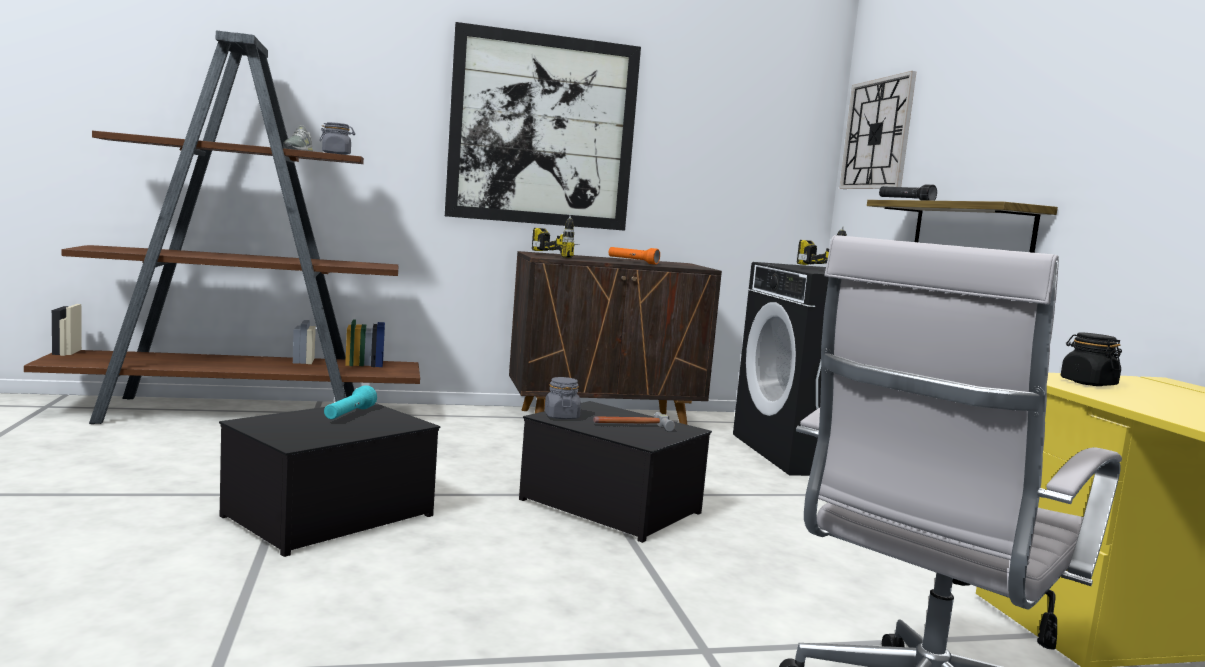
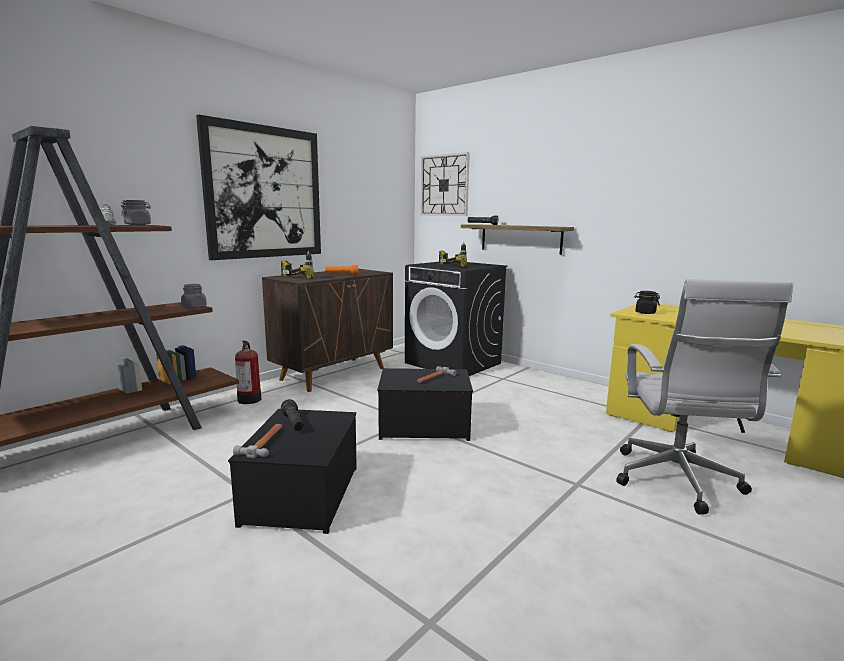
camera: 35 degrees left, 5 degrees up
(281, 419) = (264, 443): none -> hammer
(349, 415) = (293, 423): turquoise flashlight -> black flashlight
(451, 418) = (249, 399): none -> fire extinguisher
(561, 416) = (394, 383): grey jar -> grey jar (194, 307)

